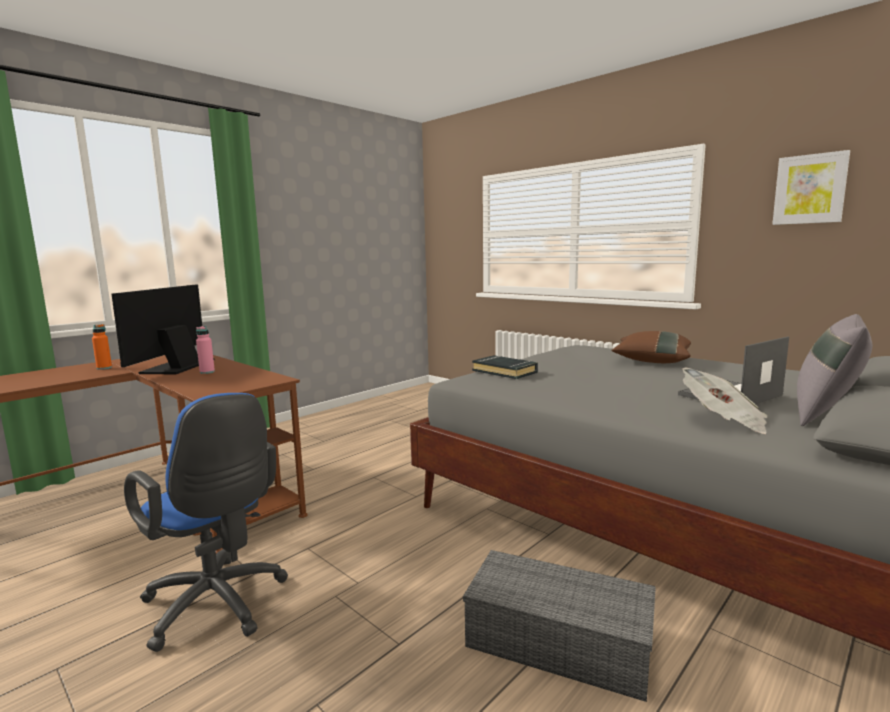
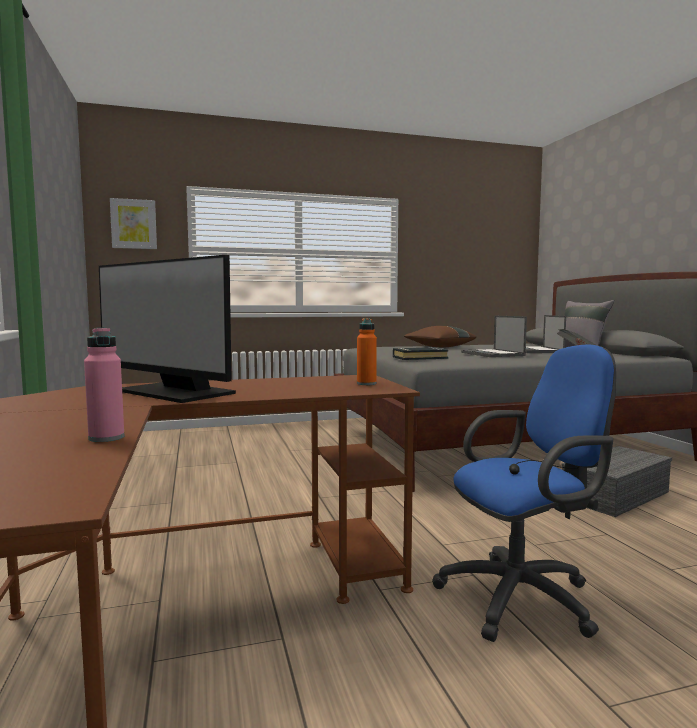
camera: 60 degrees left, 5 degrees down
(104, 368) = (55, 414): orange bottle -> orange bottle (366, 384)
(207, 372) = (256, 387): pink bottle -> pink bottle (106, 438)
(615, 385) = (493, 354): none -> laptop
(809, 189) = (456, 239): picture -> picture (134, 224)

